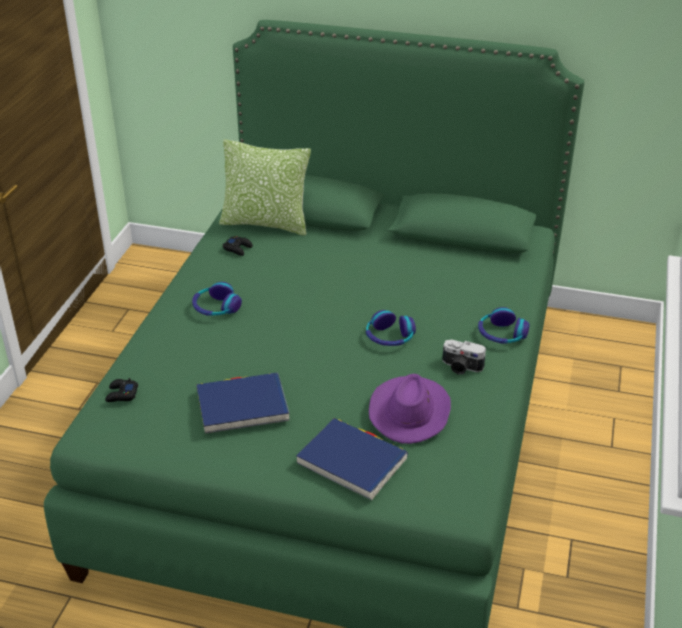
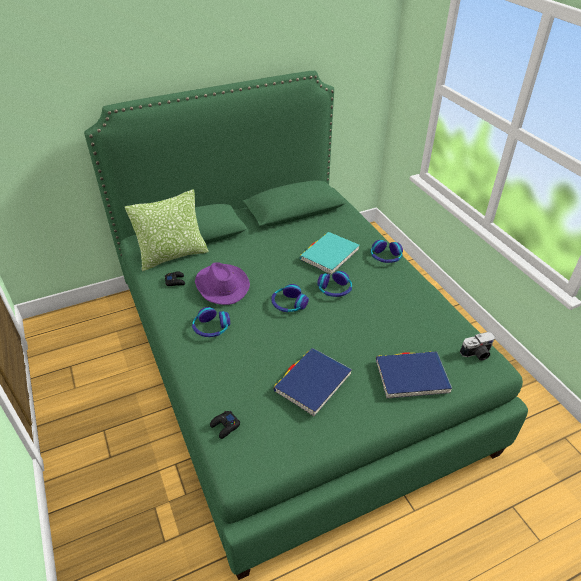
camera: 40 degrees left, 5 degrees up
(319, 325) = (288, 304): none -> headphones
(409, 411) = (400, 327): purple hat -> purple hat (221, 286)
(434, 300) = (329, 255): none -> turquoise book
(461, 367) = (391, 286): camera -> camera (477, 354)

